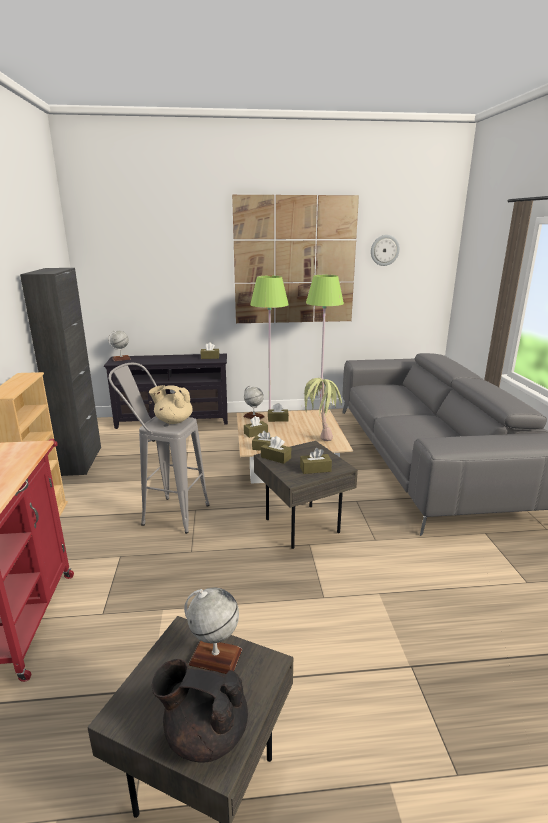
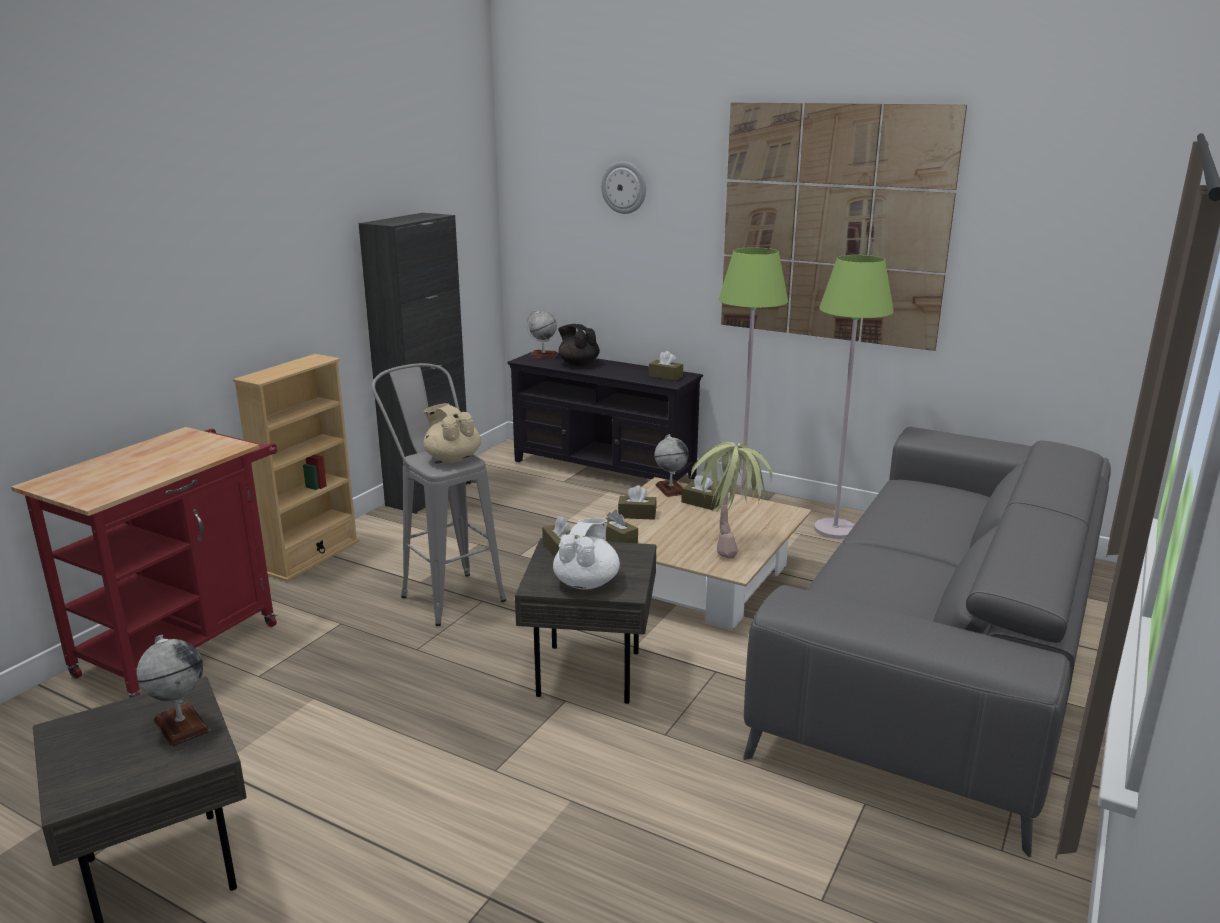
camera: 35 degrees right, 0 degrees up
(205, 733) = (90, 776): black teapot -> black teapot (578, 363)
(315, 469) = (587, 582): brown tissue box -> white teapot
(384, 250) = (1019, 216): wall clock -> wall clock (624, 187)

